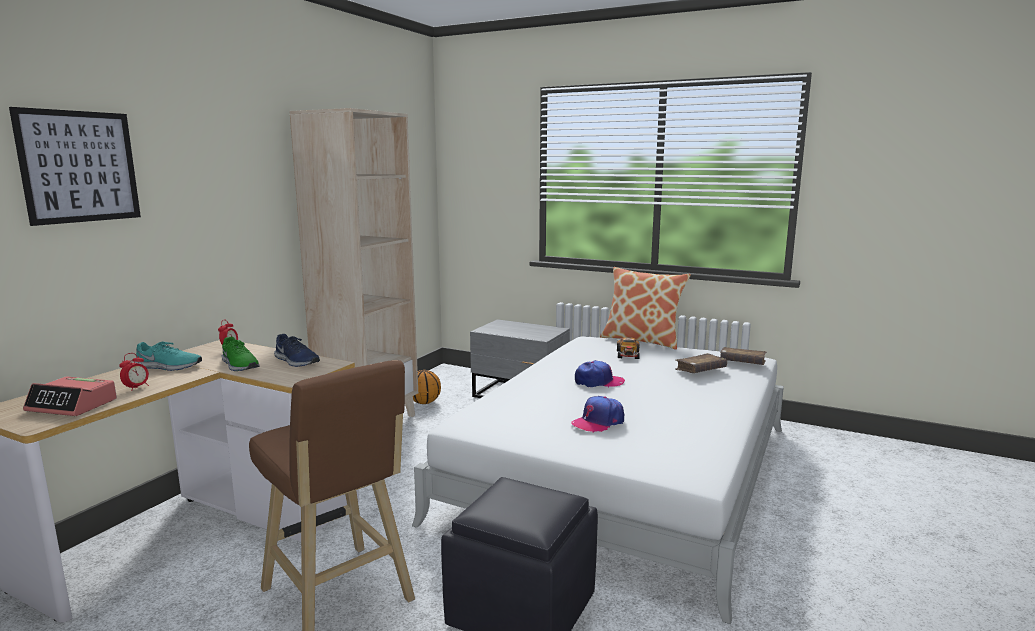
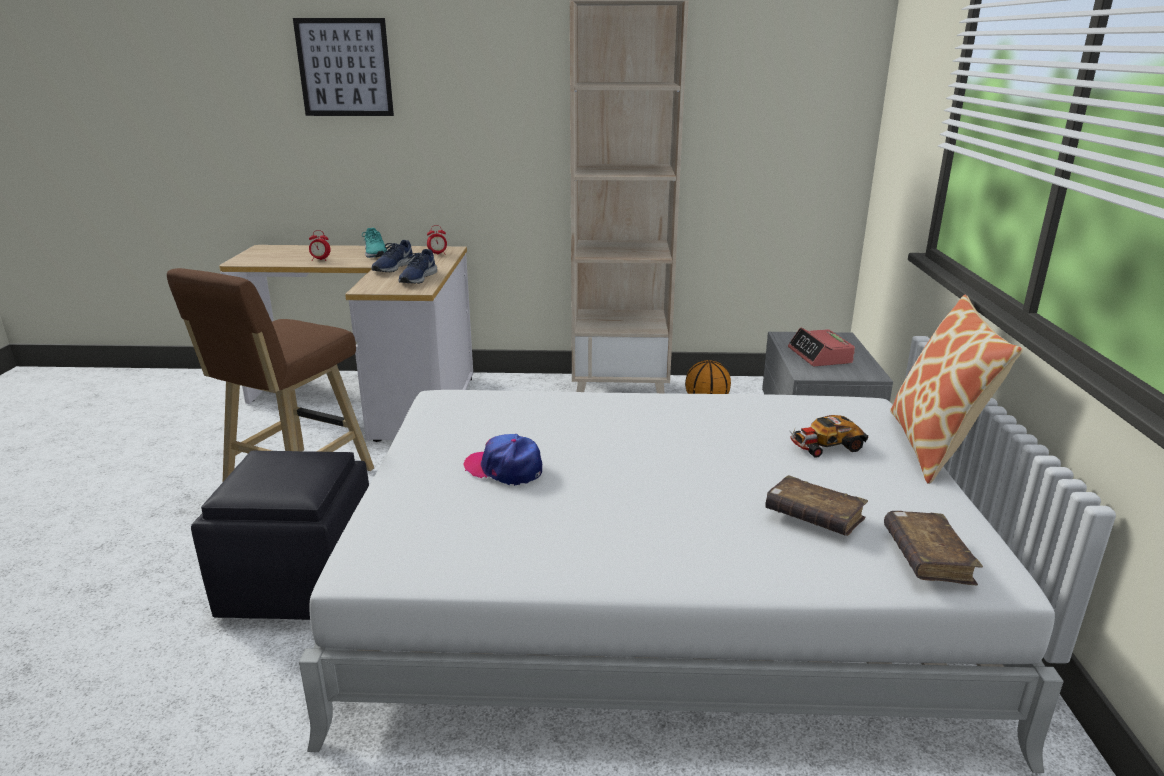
camera: 65 degrees right, 10 degrees up
(72, 405) = (277, 258): alarm clock -> alarm clock (820, 356)
(239, 365) = (392, 267): green shoe -> blue shoe
(598, 382) = (656, 443): cap -> none

